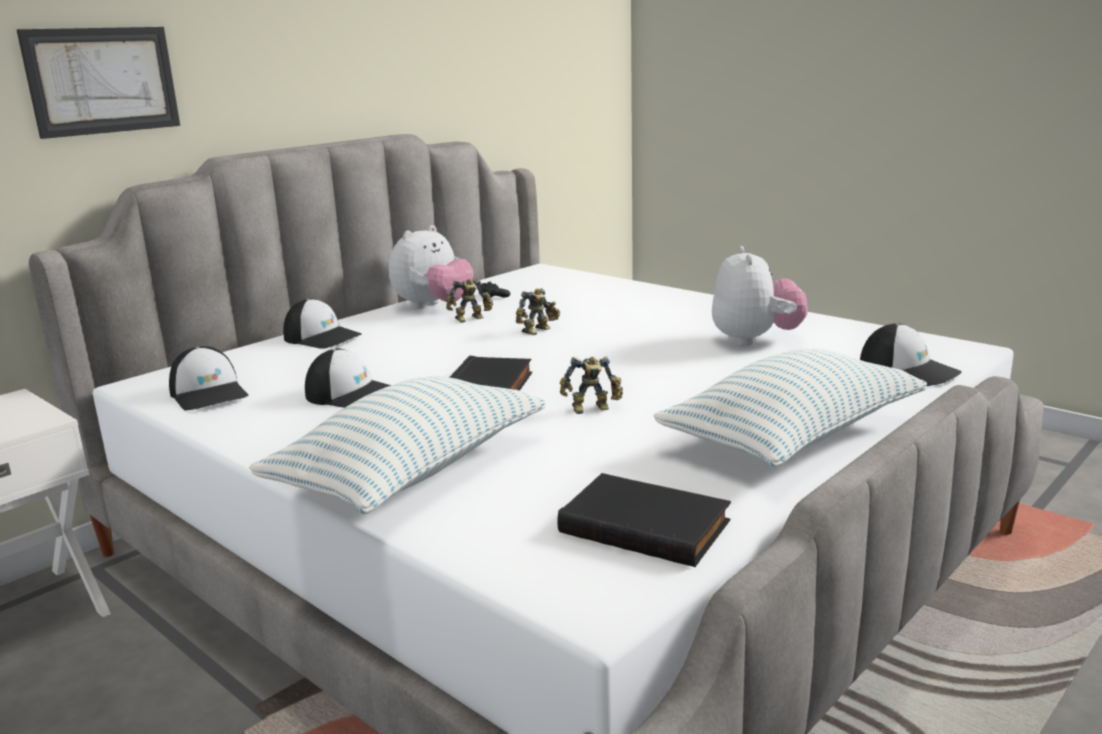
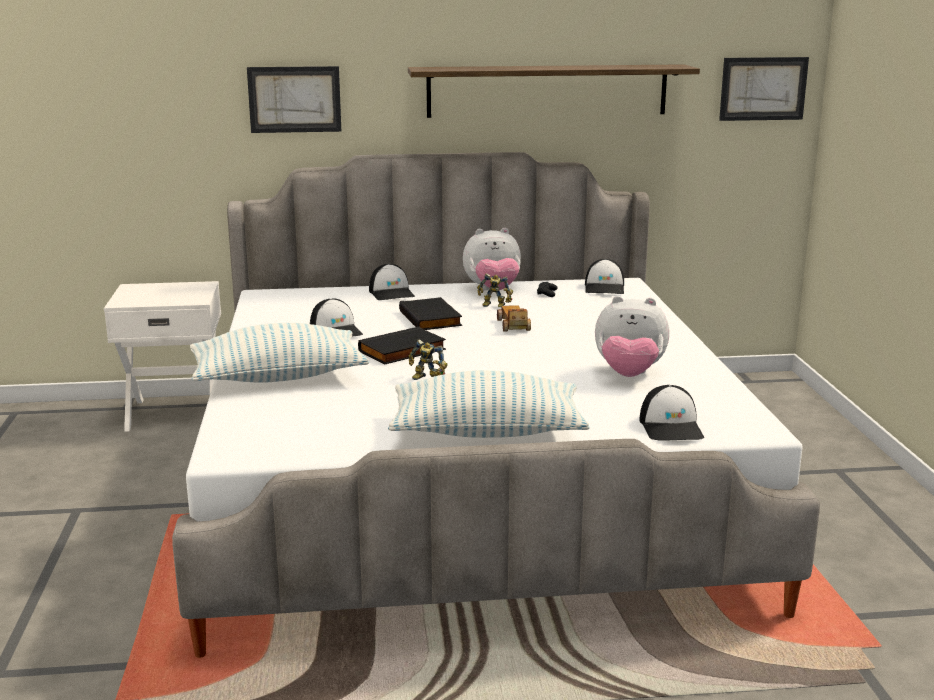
camera: 40 degrees right, 0 degrees up
(209, 394) = (279, 309): cap -> cap (605, 288)
(413, 56) = (547, 90): none -> shelf
(538, 331) = (513, 326): toy robot -> toy car
(591, 48) = (763, 88): none -> picture
(647, 525) = (314, 439): black book -> black book (432, 318)
(755, 340) = (629, 375): plush toy -> plush toy turned 60 degrees clockwise

